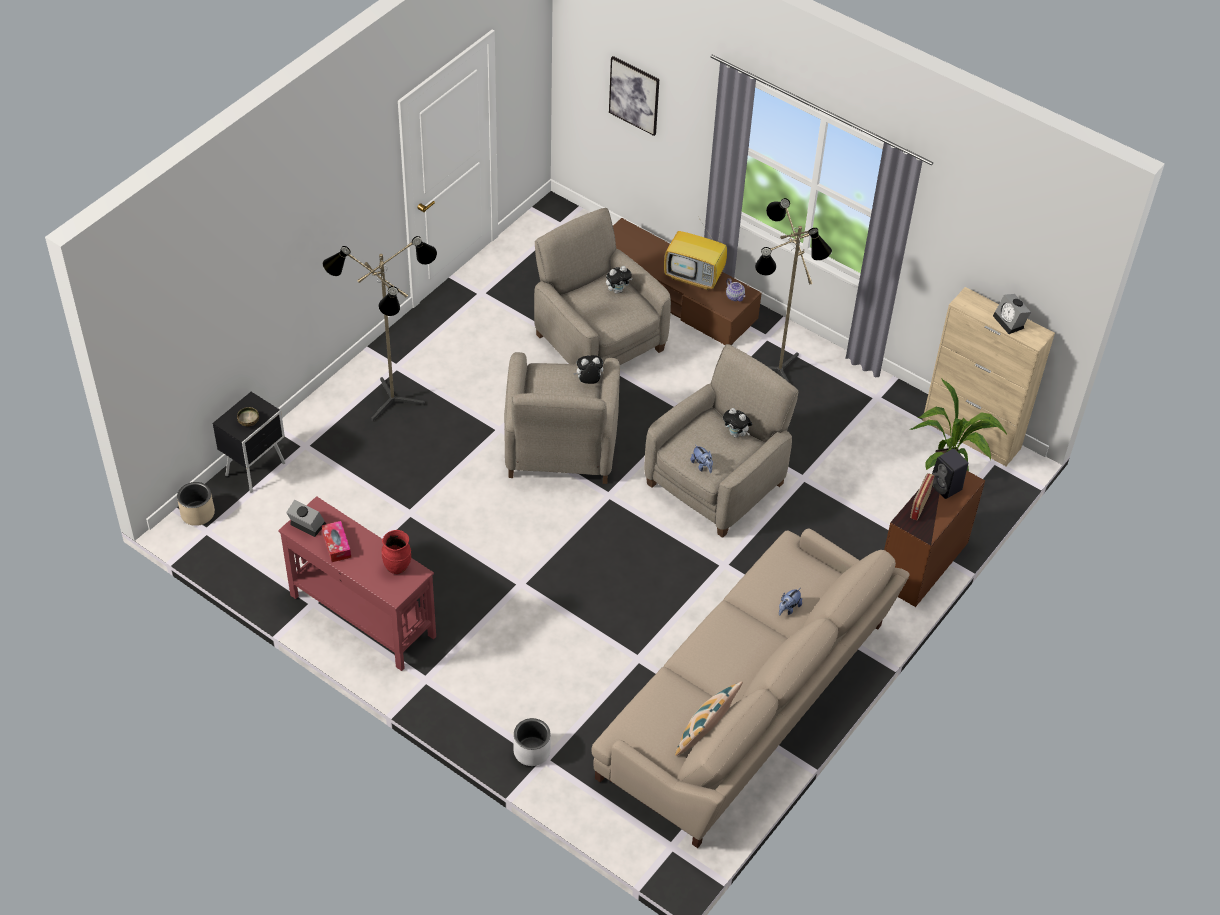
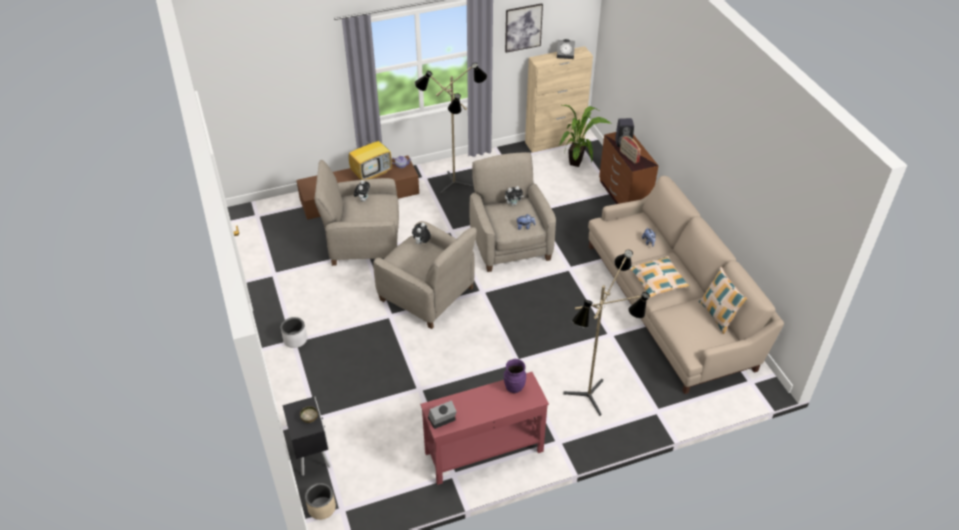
camera: 55 degrees left, 5 degrees down
(336, 545) = (472, 411): tissue box -> none
(392, 406) = (324, 358): floor lamp -> floor lamp (593, 398)
(397, 566) = (514, 387): red vase -> purple vase
(531, 751) = (646, 414): white planter -> white planter (295, 340)
(634, 95) = (275, 91): picture -> picture (523, 27)
(719, 647) = (657, 281): none -> pillow

